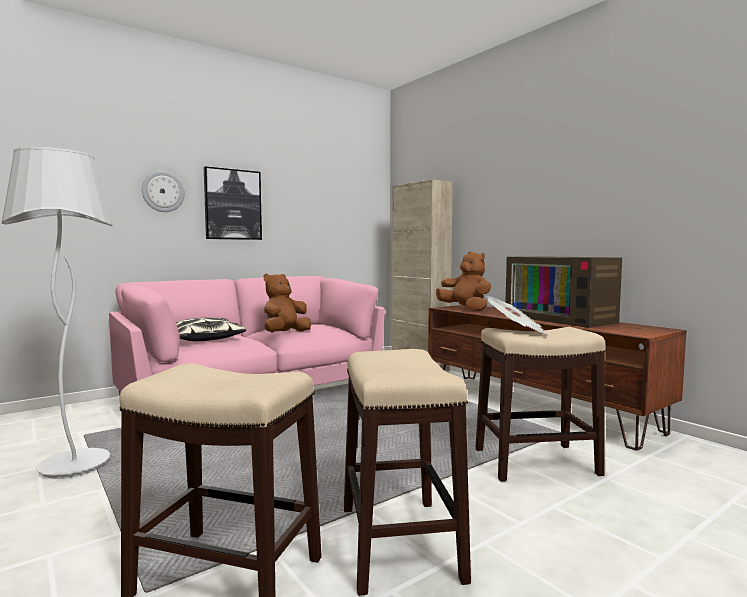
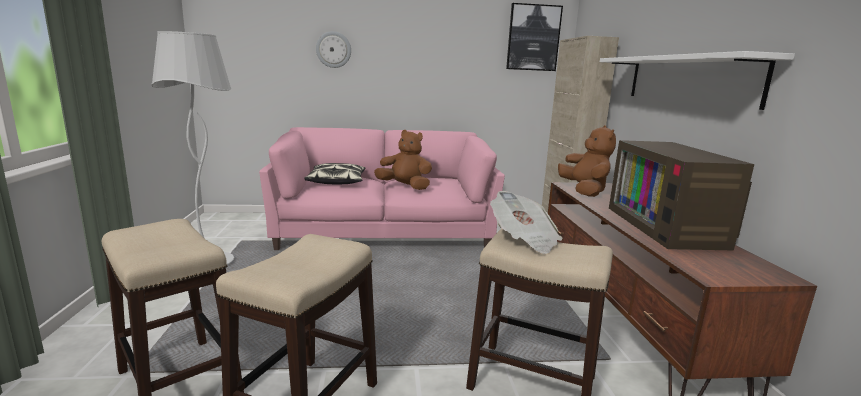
camera: 30 degrees right, 10 degrees up
(232, 204) = (394, 60): picture -> picture (533, 38)
(285, 334) = (405, 187): brown plush toy -> brown plush toy turned 45 degrees clockwise
(535, 208) = (688, 79): none -> white shelf

